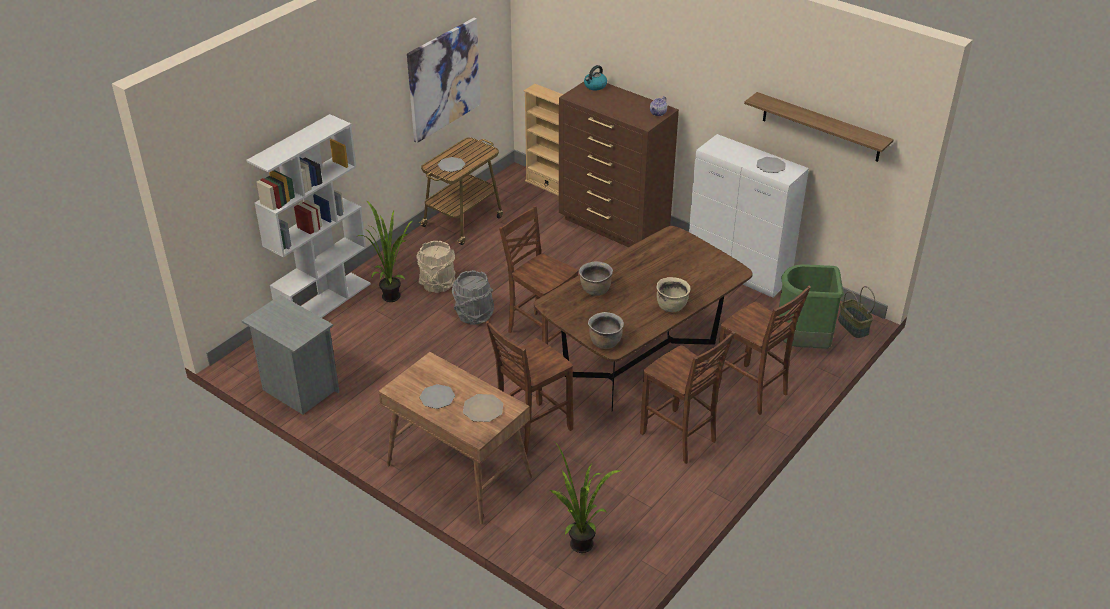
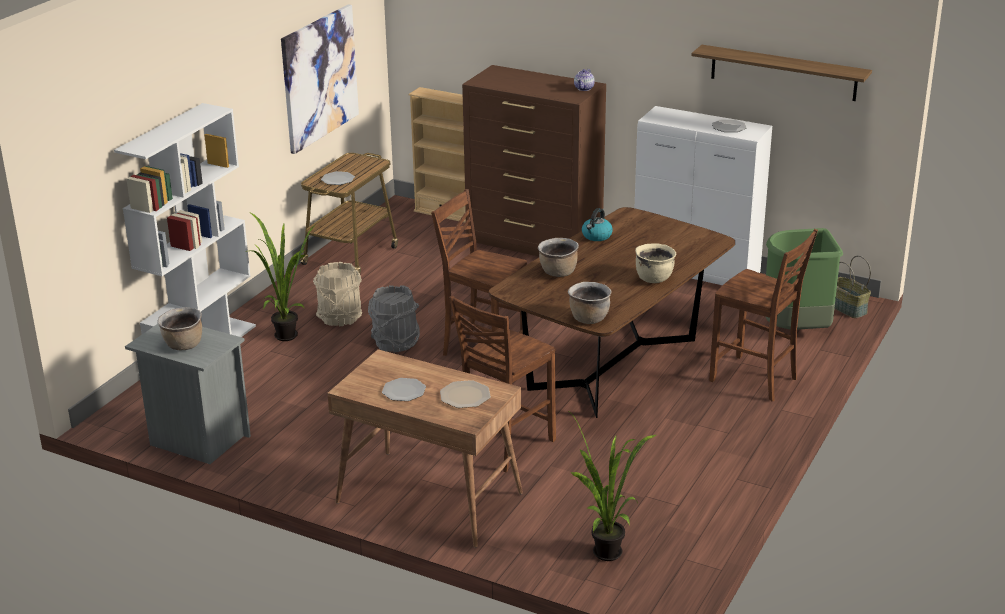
camera: 10 degrees left, 10 degrees down
(285, 325) = (183, 345): none -> brown cooking pot
(595, 86) = (500, 72): kettle -> kettle (596, 236)
(679, 438) = (687, 434): brown chair -> none

